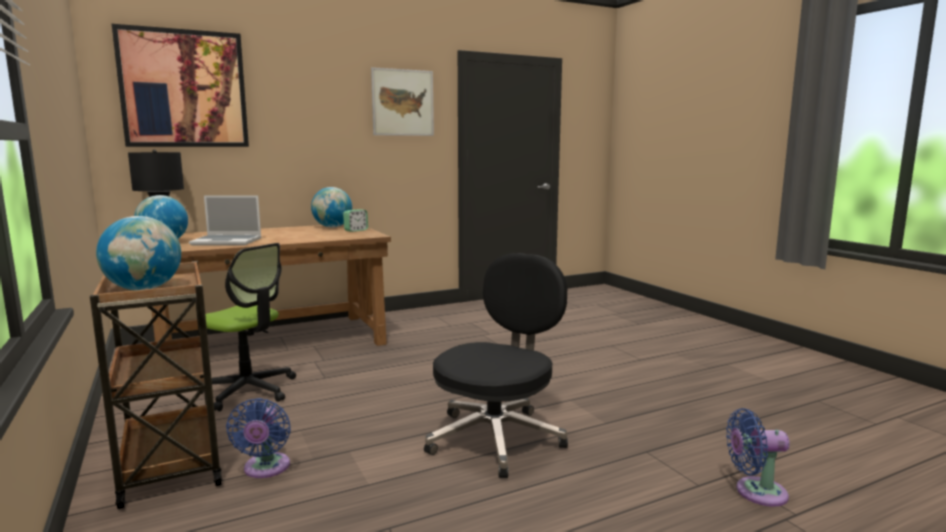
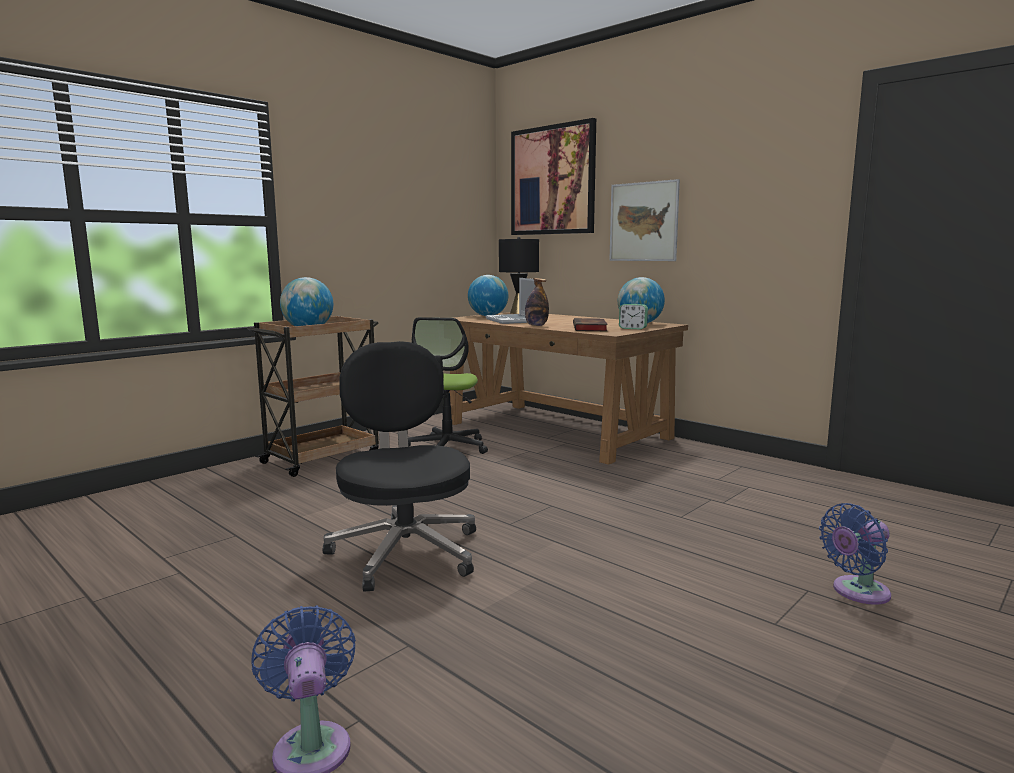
camera: 70 degrees right, 0 degrees up
(265, 469) = (318, 482): blue fan -> blue fan (857, 592)
(283, 241) = (536, 325): none -> bottle
(336, 235) = (590, 328): none -> book
(403, 102) = (763, 167): picture -> picture (643, 222)
(497, 438) = (405, 551): black office chair -> black office chair turned 120 degrees counterclockwise

